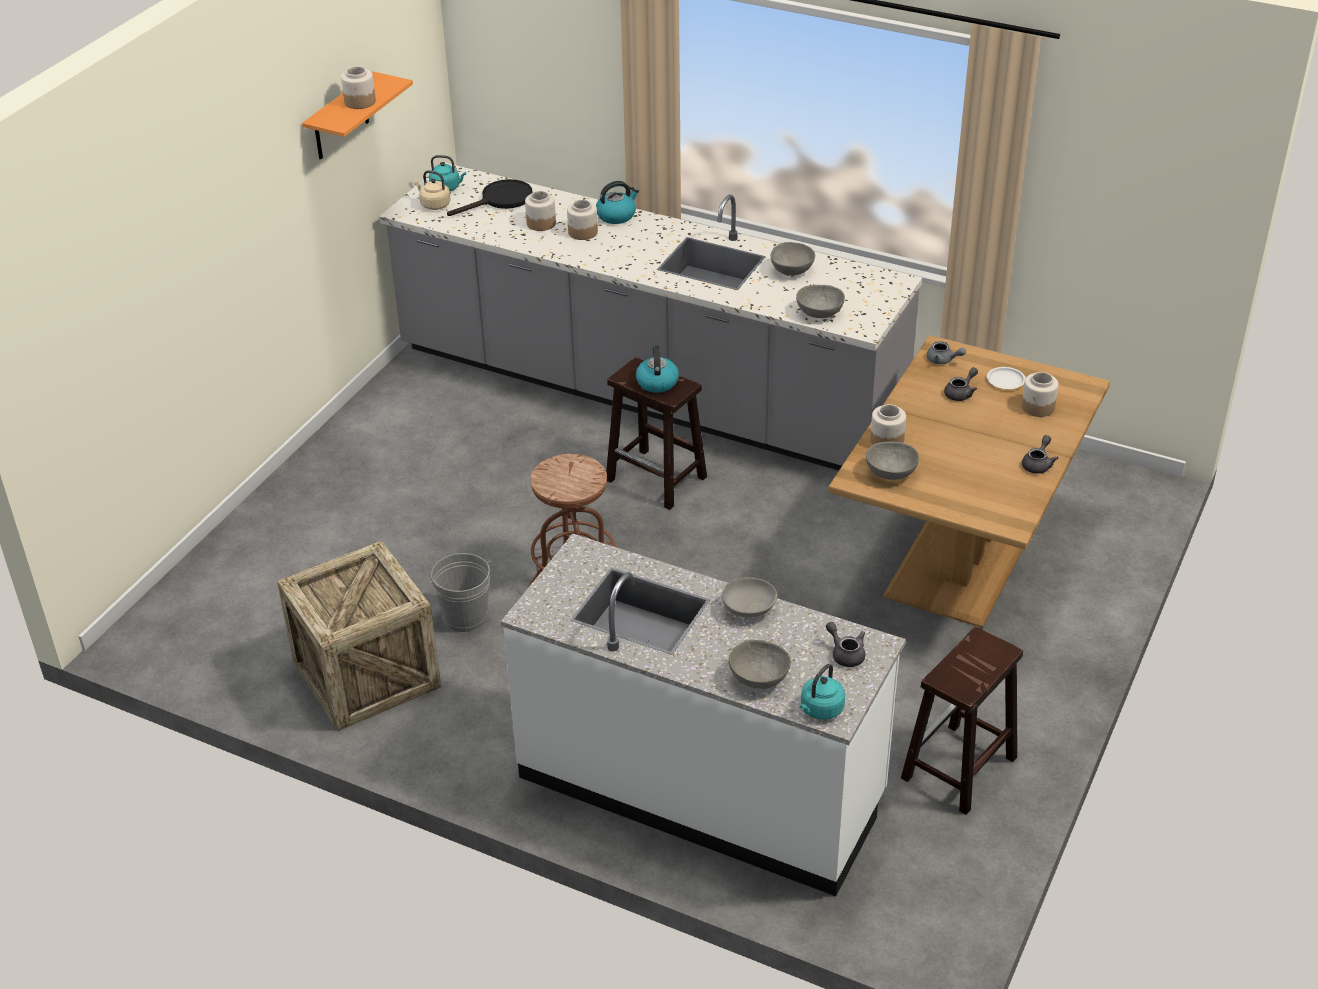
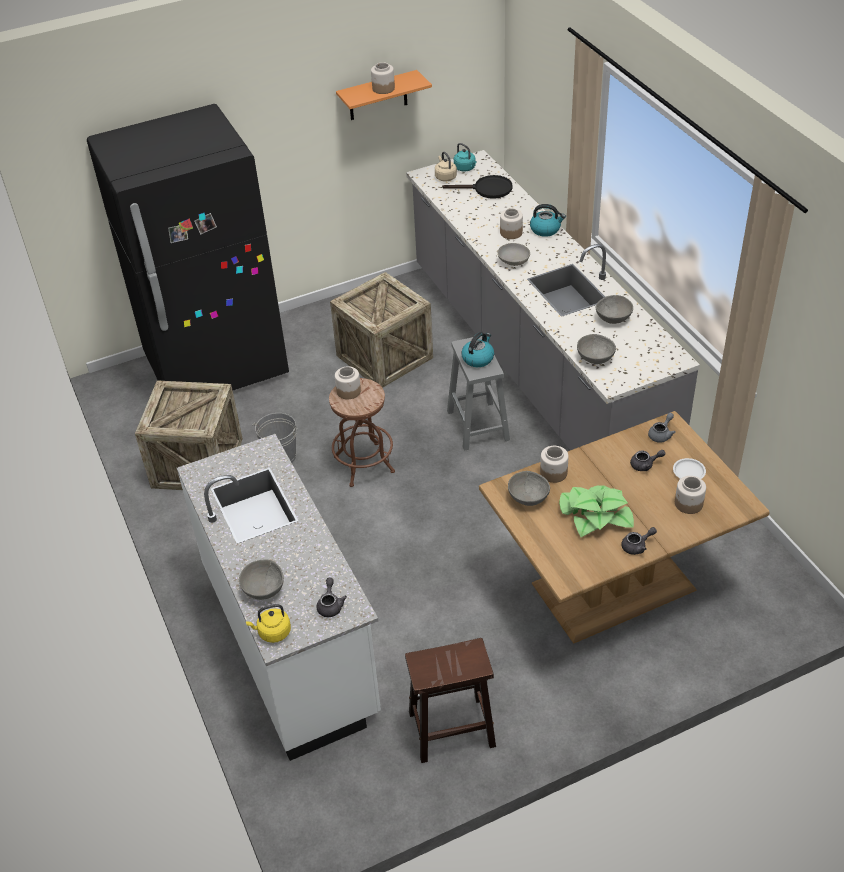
camera: 40 degrees right, 5 degrees up
(263, 563) = (217, 367): none -> black fridge
(467, 459) = (384, 356): none -> crate
(541, 223) = (493, 215): jar -> jar (349, 391)
(657, 479) = (478, 426): brown stool -> grey stool
(748, 608) = (312, 540): grey bowl -> grey bowl (513, 261)
(820, 710) = (272, 632): turquoise kettle -> yellow kettle
(943, 360) = (661, 434): grey teapot -> grey teapot turned 120 degrees counterclockwise
(970, 457) = (595, 515): none -> potted plant

